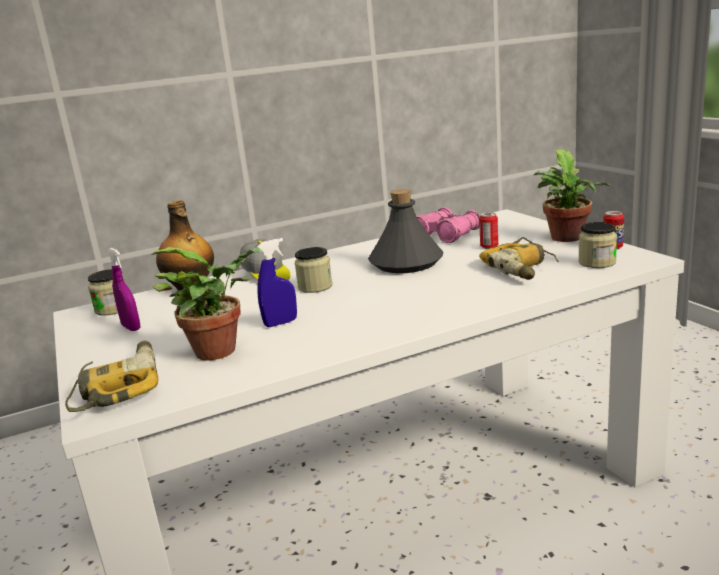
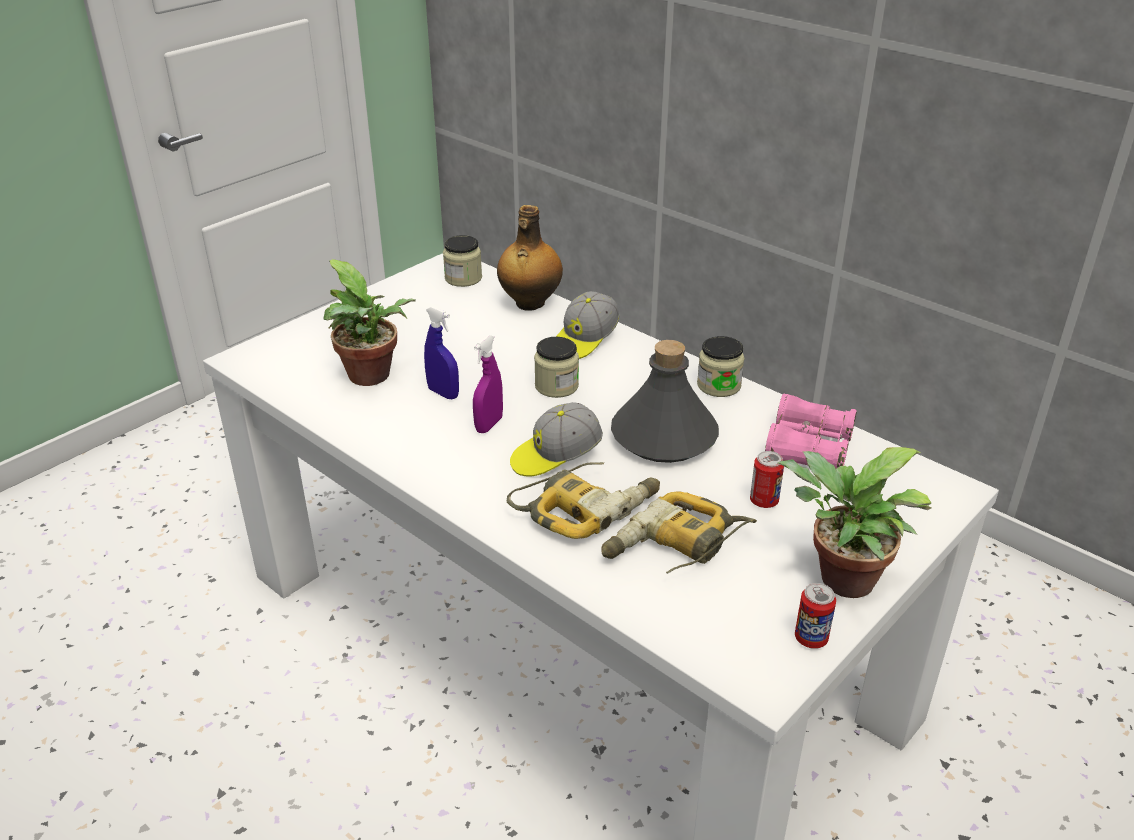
camera: 65 degrees right, 15 degrees up
(118, 387) = (294, 348): power drill -> power drill (586, 507)
(131, 327) = (419, 307): purple spray bottle -> purple spray bottle (489, 425)
(402, 291) = (555, 456): none -> cap
(597, 262) = (726, 624): jar -> jar (718, 385)

